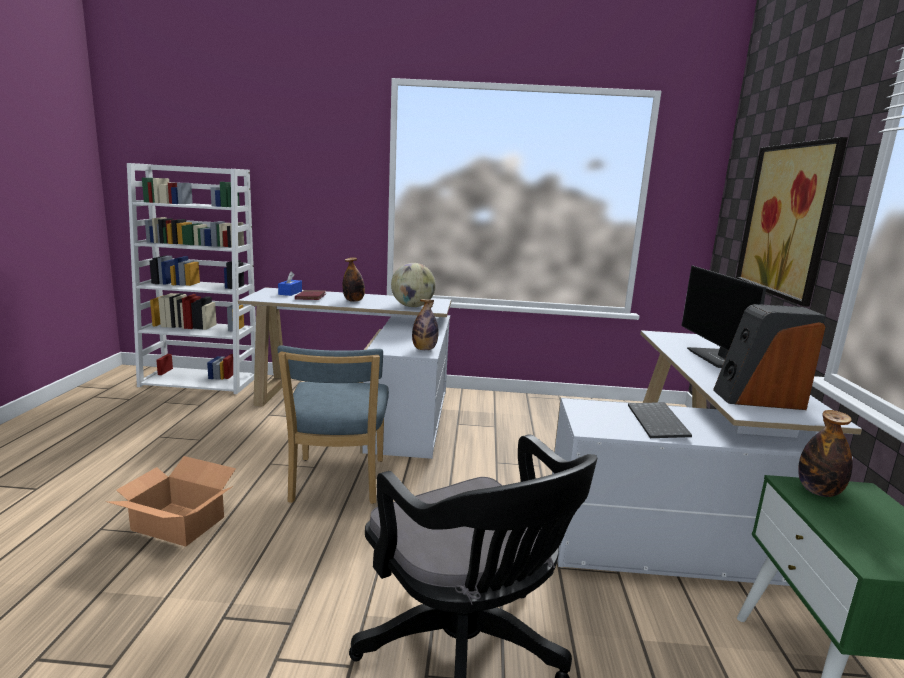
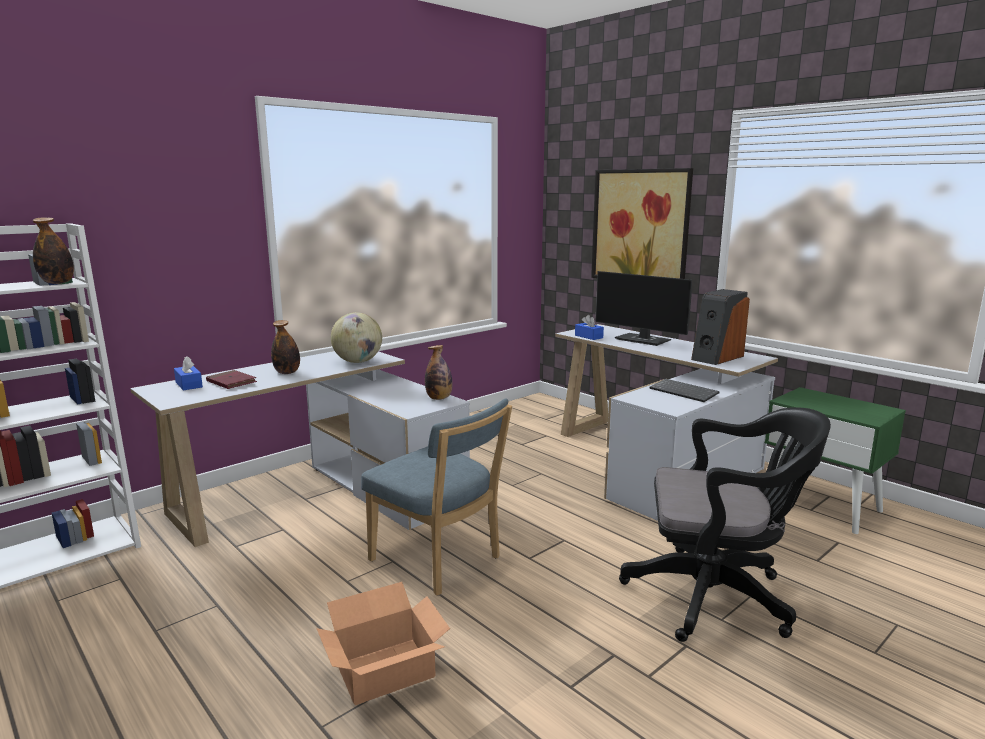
camera: 45 degrees left, 0 degrees up
(665, 341) = (588, 336): none -> blue tissue box
(818, 491) = (798, 399): bottle -> bottle (57, 283)

